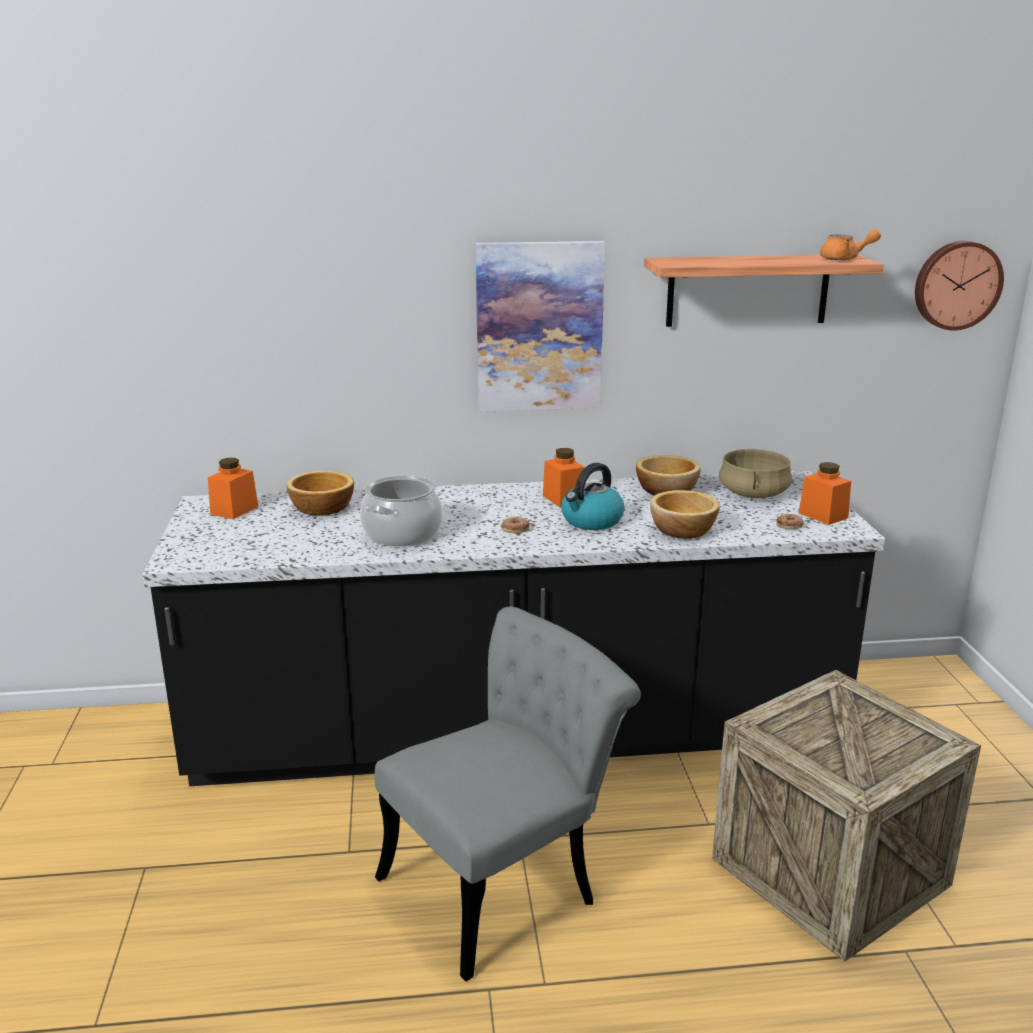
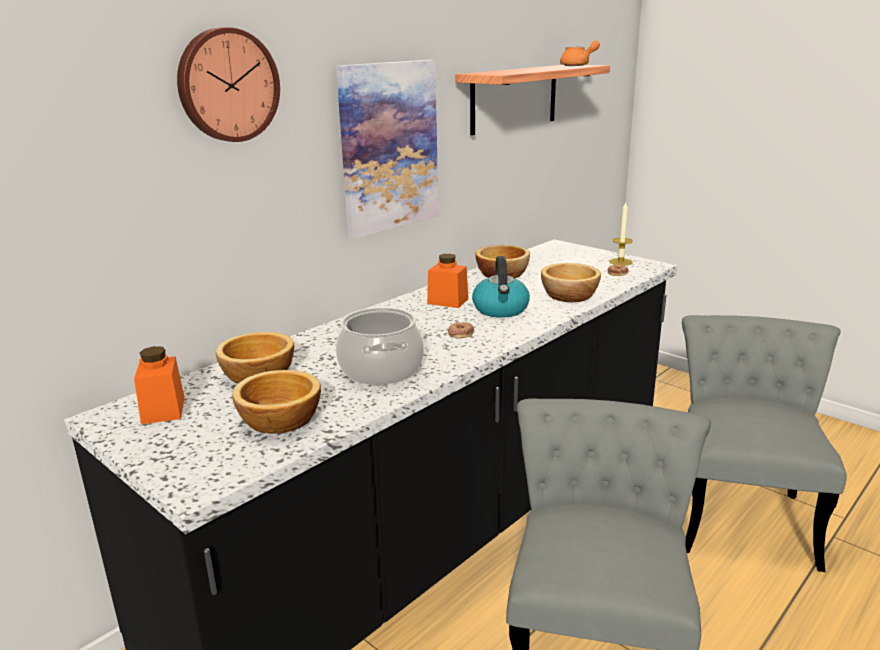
camera: 40 degrees left, 0 degrees up
(278, 542) = (278, 421): none -> bowl
(752, 494) = (556, 261): beige cooking pot -> none
(823, 515) = (620, 262): orange jar -> candle
(829, 871) = (741, 512): crate -> grey chair
(956, 285) = (609, 85): wall clock -> wall clock (227, 85)

